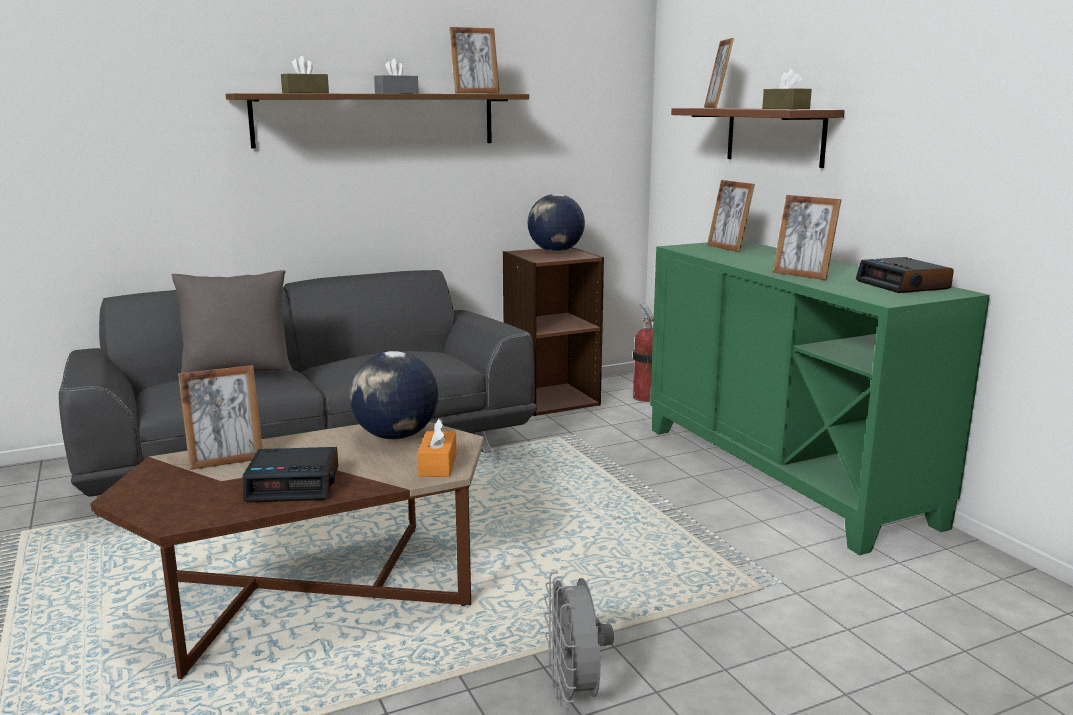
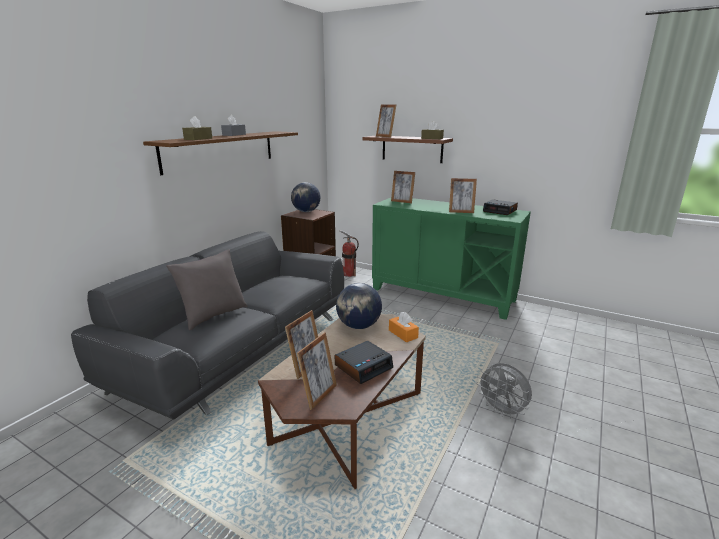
camera: 35 degrees left, 5 degrees up
(475, 93) = (272, 133): picture frame -> picture frame (319, 395)

